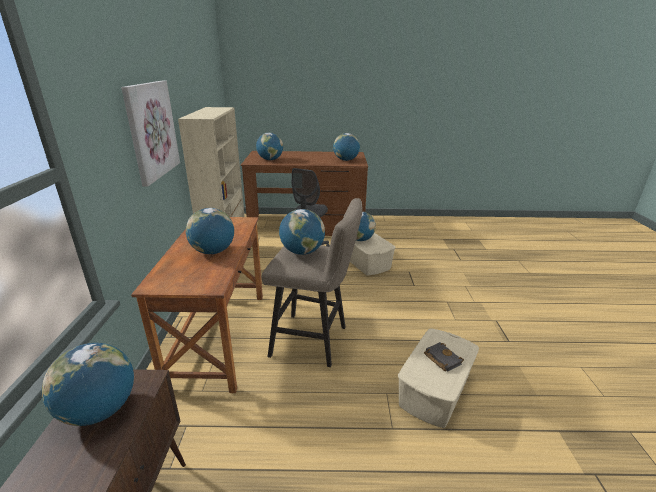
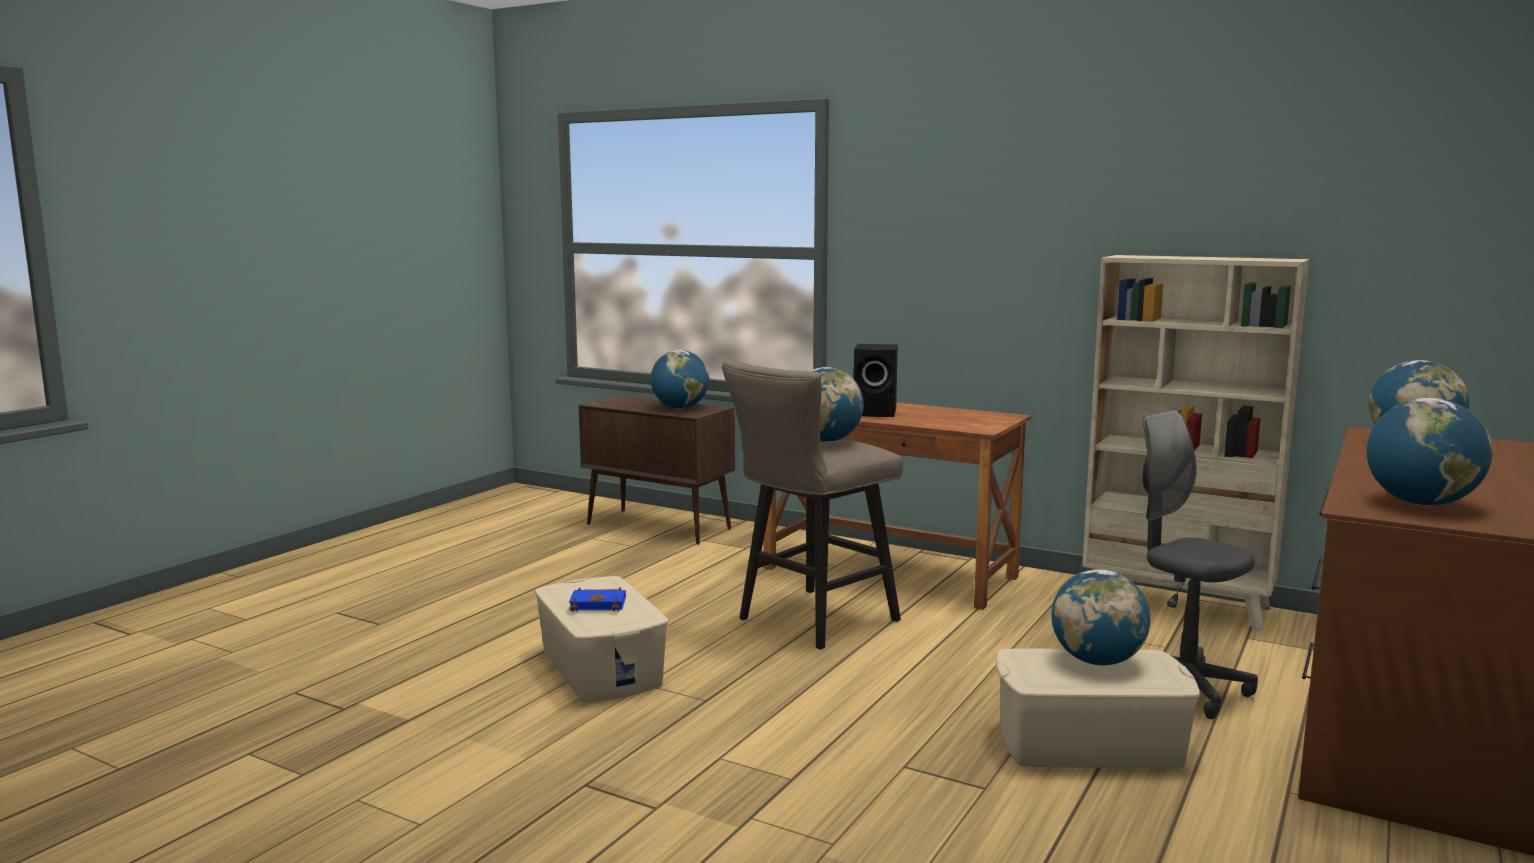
camera: 120 degrees right, 15 degrees down
(151, 130) = (1019, 256): picture -> none
(213, 251) = (877, 413): globe -> black speaker
(441, 358) = (599, 604): black book -> blue book

